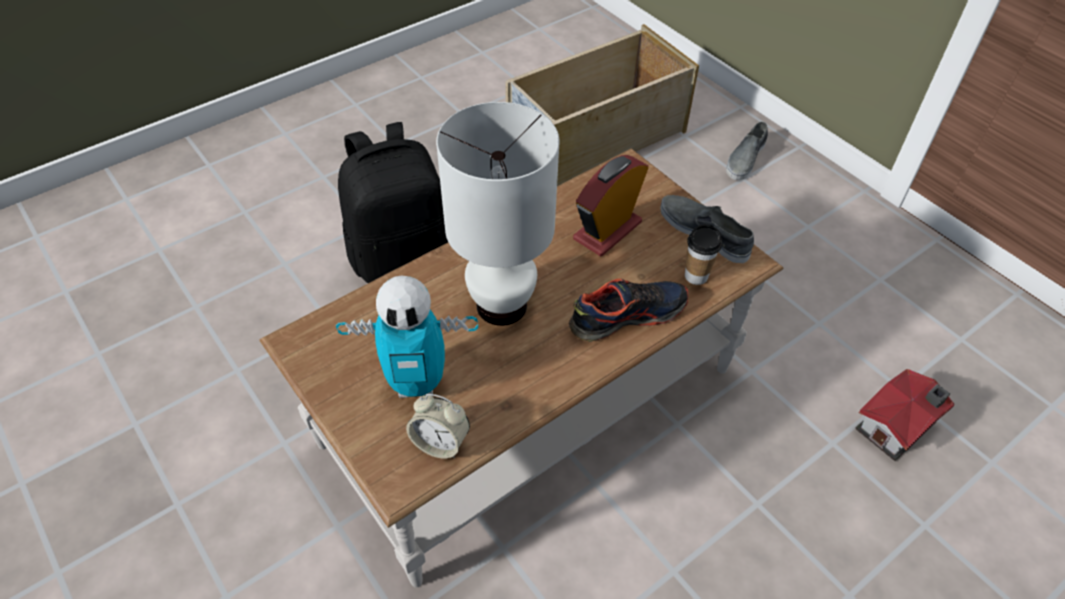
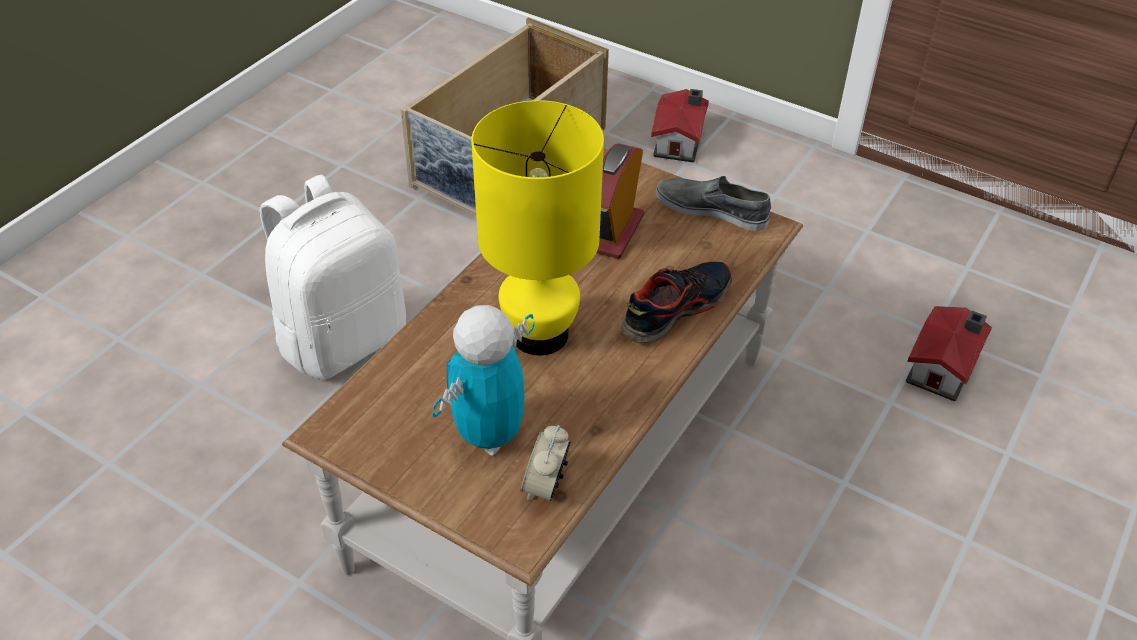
camera: 20 degrees left, 5 degrees down
(401, 256) = (343, 339): black backpack -> white backpack
(417, 383) = (489, 435): toy robot -> toy robot turned 150 degrees clockwise
(440, 443) = (545, 486): alarm clock -> alarm clock turned 105 degrees clockwise
(503, 306) = (541, 334): white table lamp -> yellow table lamp
(696, 276) = (724, 253): cup -> none
(745, 159) = (680, 142): grey shoe -> toy house

